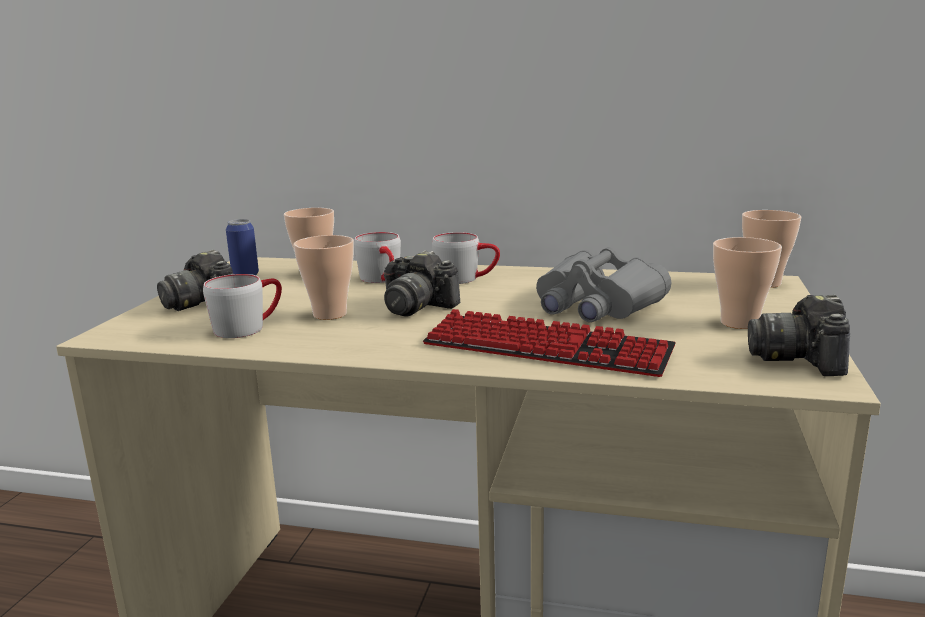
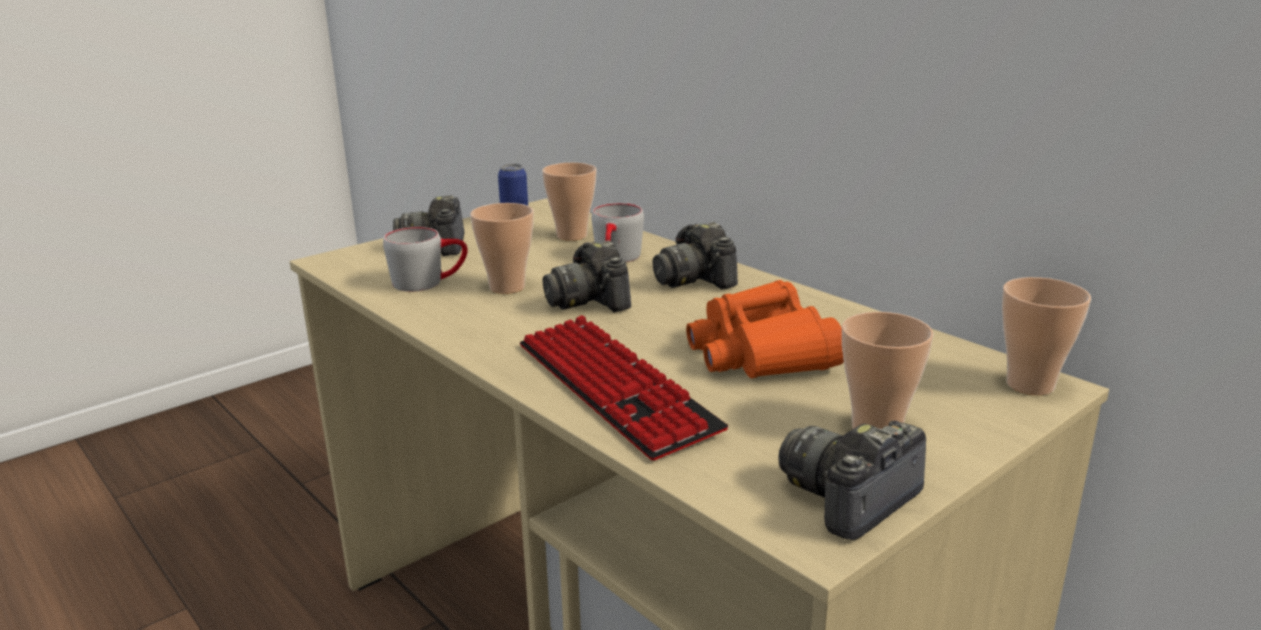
camera: 35 degrees right, 5 degrees up
(467, 279) = (695, 279): grey mug -> camera
(595, 305) = (760, 352): grey binoculars -> orange binoculars

